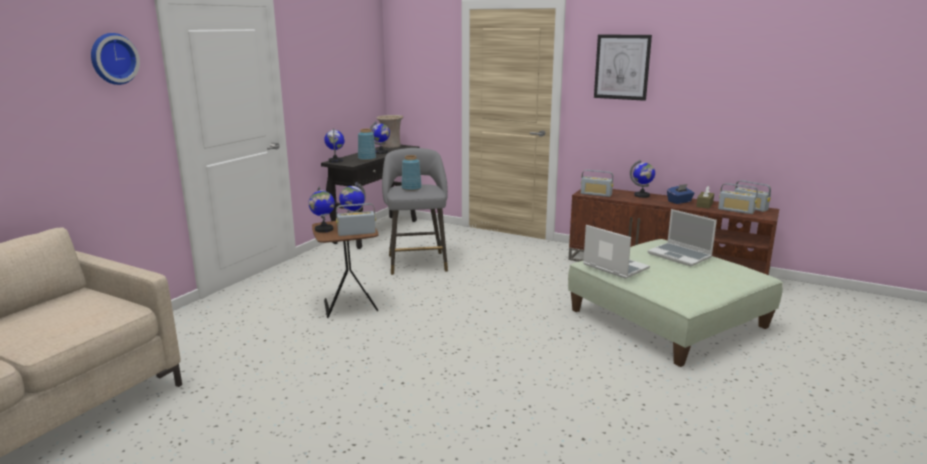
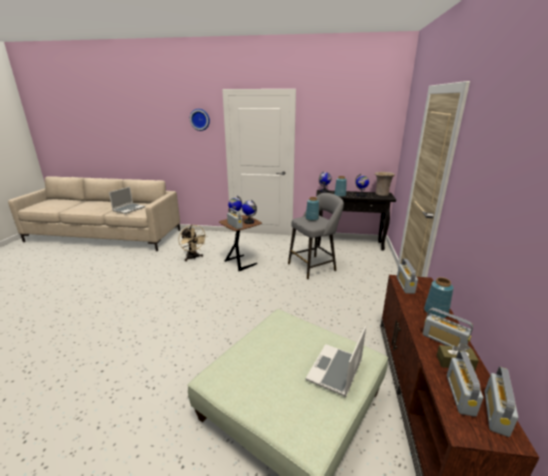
camera: 70 degrees right, 5 degrees up
(276, 345) = (193, 258): none -> beige fan
(614, 267) = (274, 328): laptop -> laptop (129, 209)
(622, 67) = (479, 165): picture -> none
(642, 195) = (436, 312): globe -> blue vase
(679, 201) = (443, 340): blue tissue box -> radio

